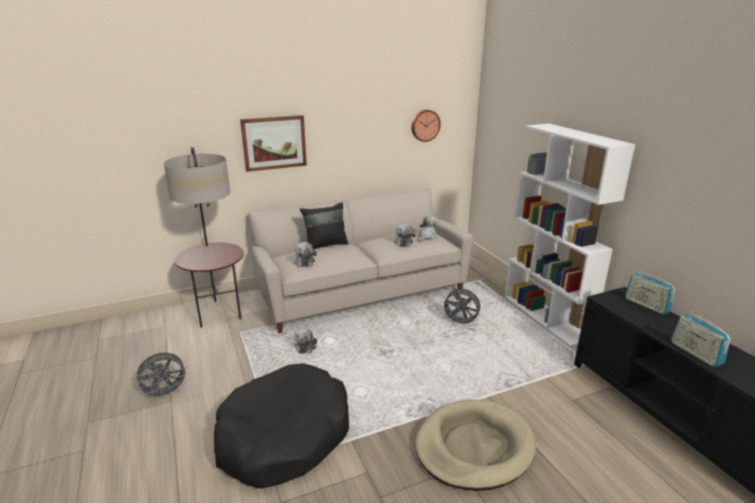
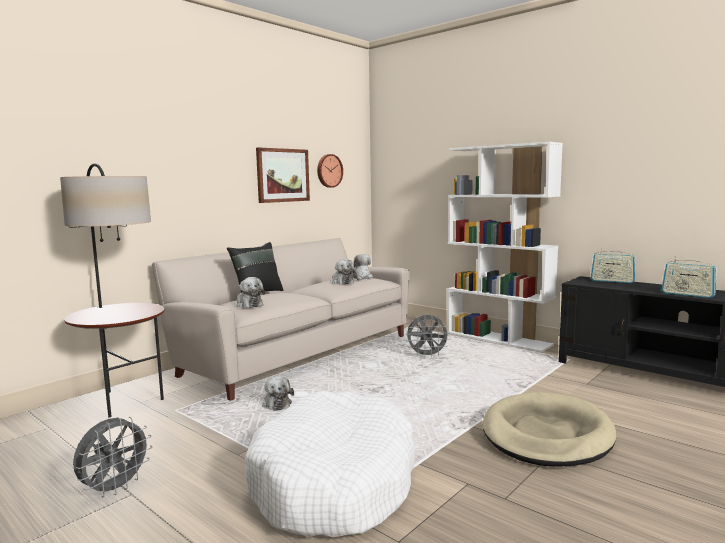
camera: 25 degrees left, 15 degrees down
(274, 143) = (182, 176): picture -> picture (283, 175)
(284, 436) = (334, 483): black dog bed -> white dog bed

